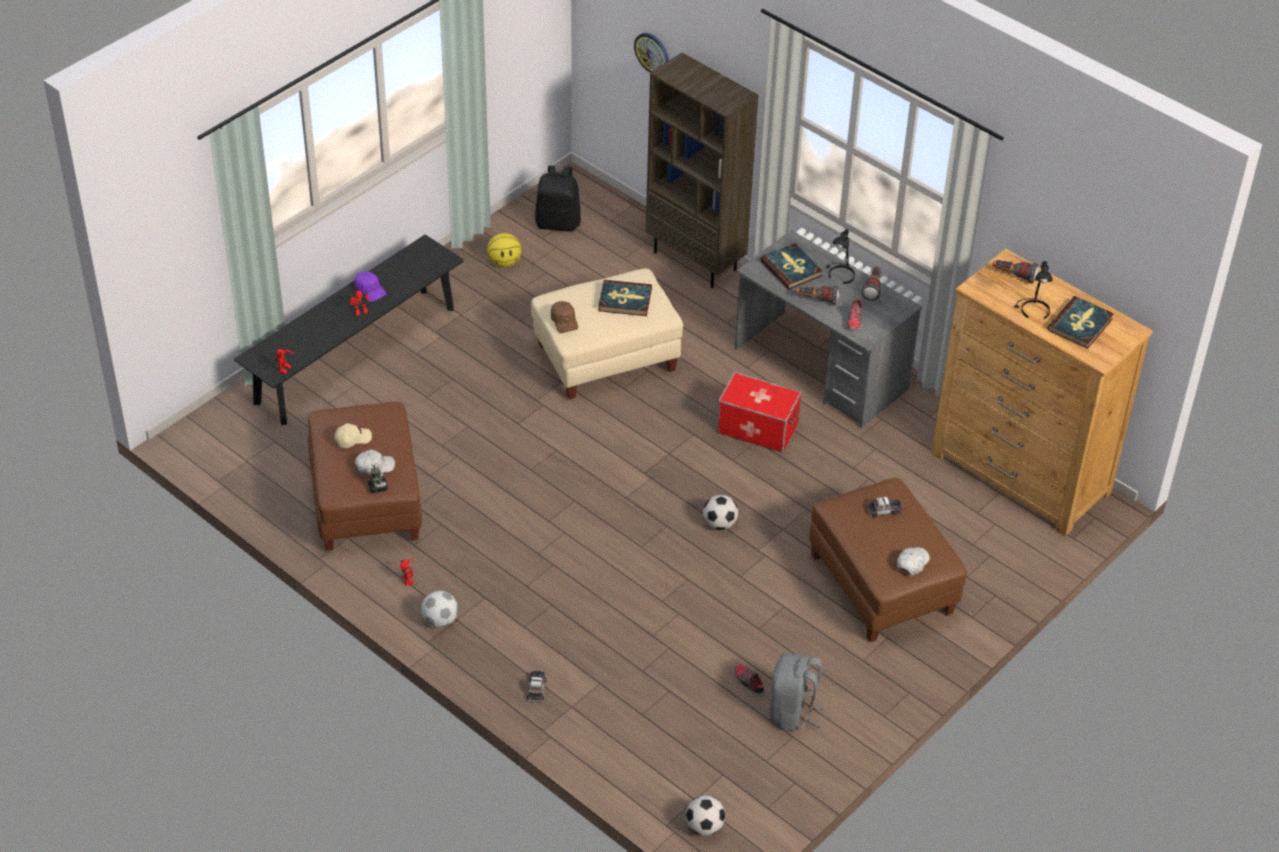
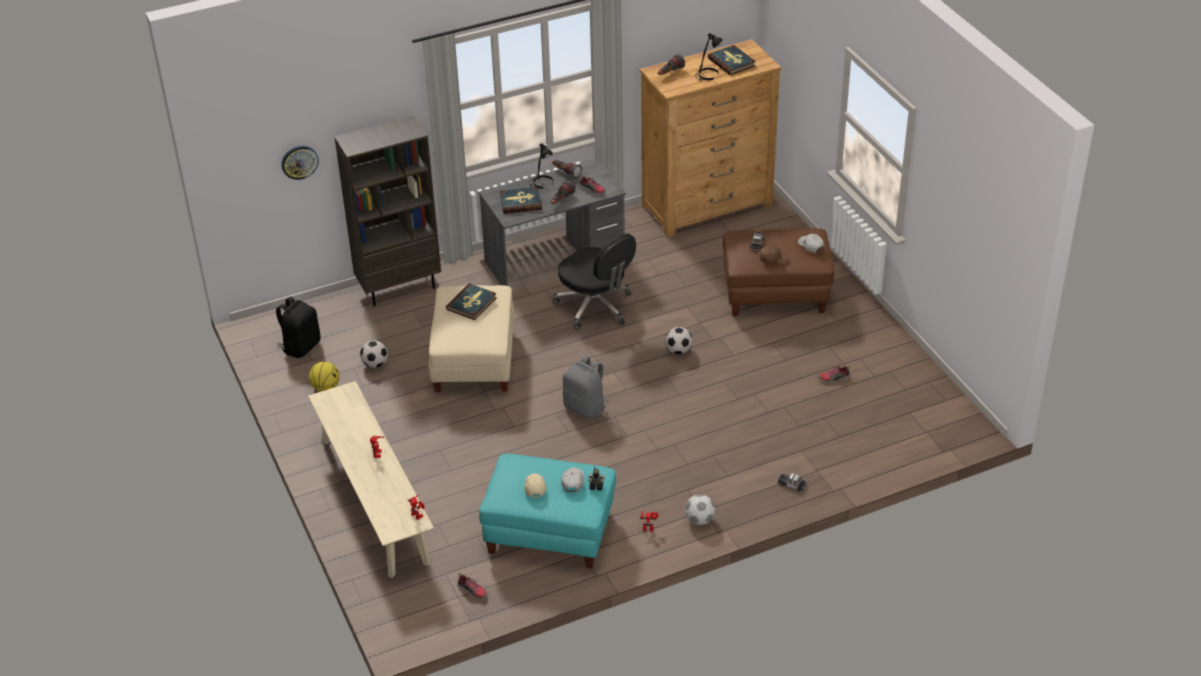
camera: 65 degrees left, 5 degrees down
(259, 469) = (472, 590): none -> shoe
(355, 355) = (374, 500): black bench -> beige bench
(366, 502) = (550, 533): brown ottoman -> turquoise ottoman
(370, 290) = (354, 442): purple cap -> none
(564, 320) = (472, 340): brown cap -> brown cap (773, 258)
(704, 827) = (951, 433): football -> football (375, 364)
(757, 429) = (595, 307): storage box -> black office chair
(793, 712) = (868, 365): grey backpack -> grey backpack (586, 408)

